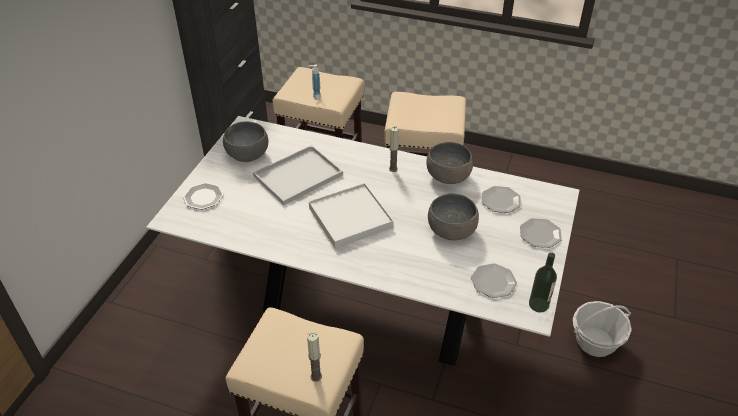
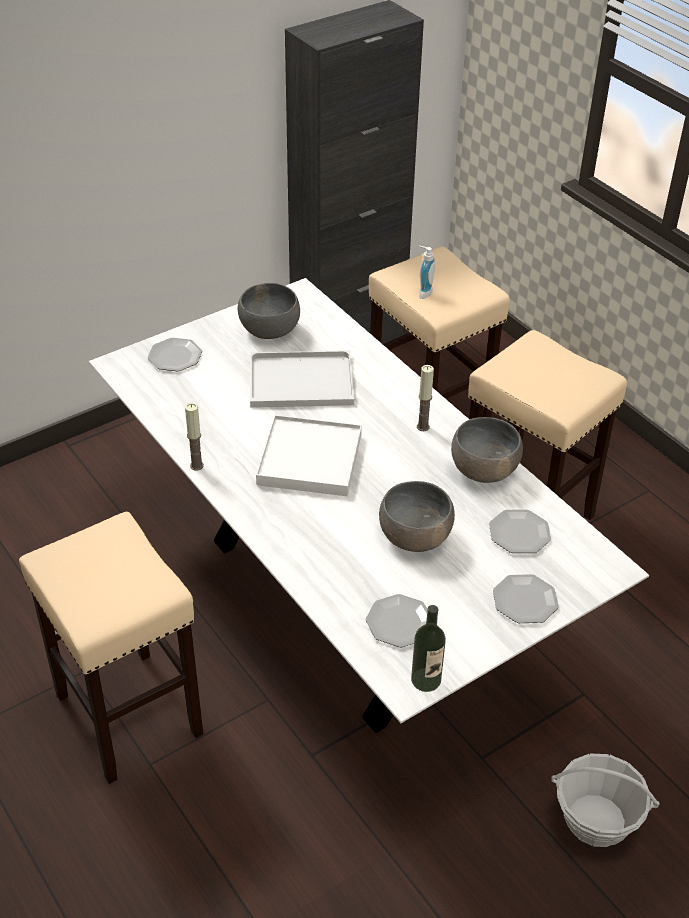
camera: 35 degrees right, 0 degrees up
(316, 376) = (100, 608): candle -> candle (196, 465)

